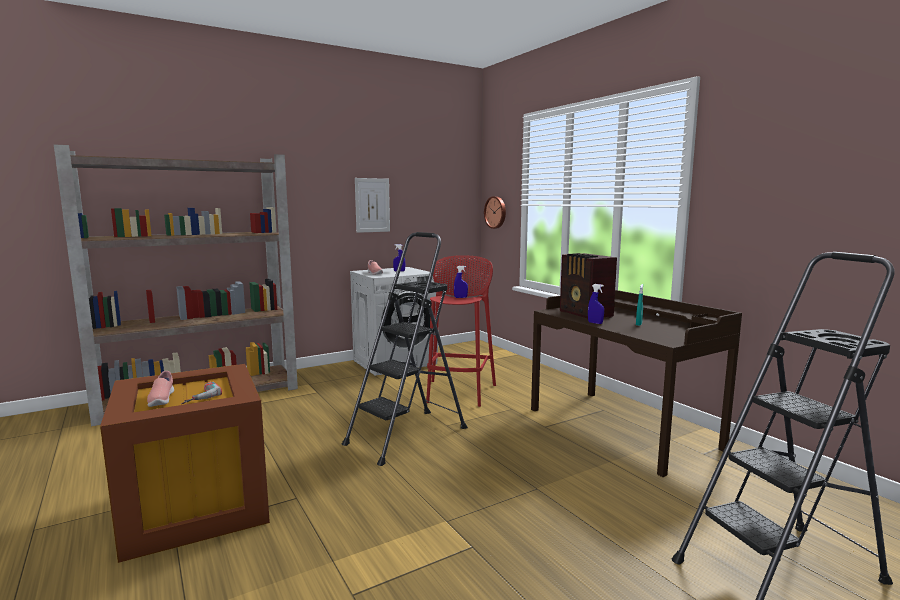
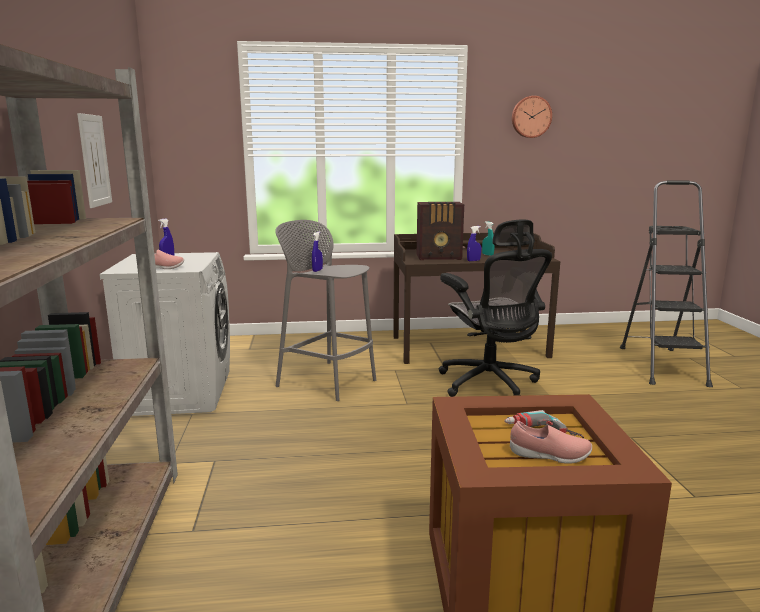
camera: 65 degrees left, 5 degrees up
(408, 435) = (414, 425): step ladder -> none
(459, 392) = (327, 381): red stool -> grey stool
(496, 212) = (190, 166): wall clock -> wall clock (531, 117)
(531, 451) = (489, 384): none -> office chair

